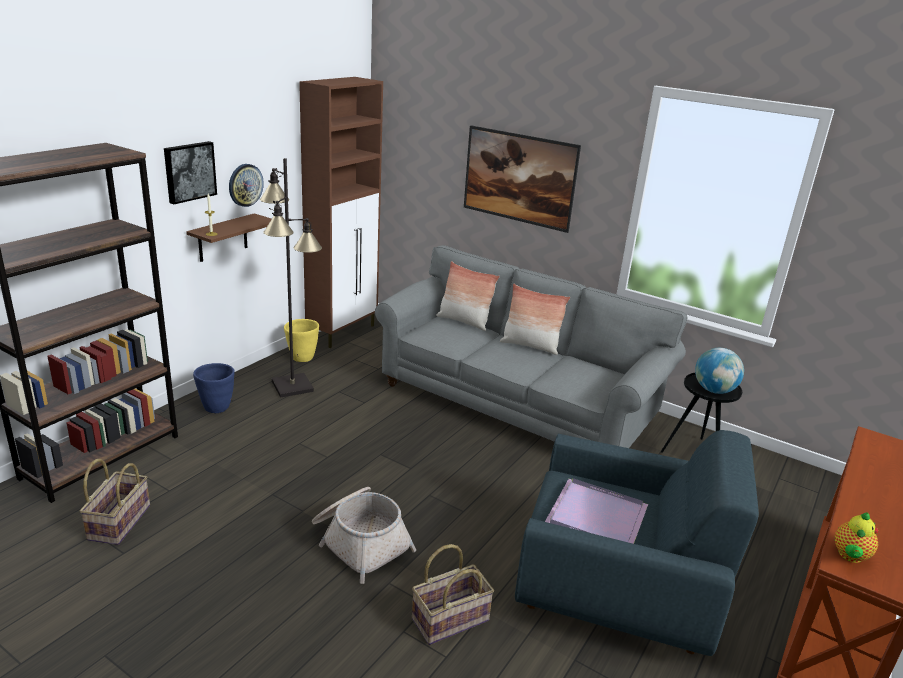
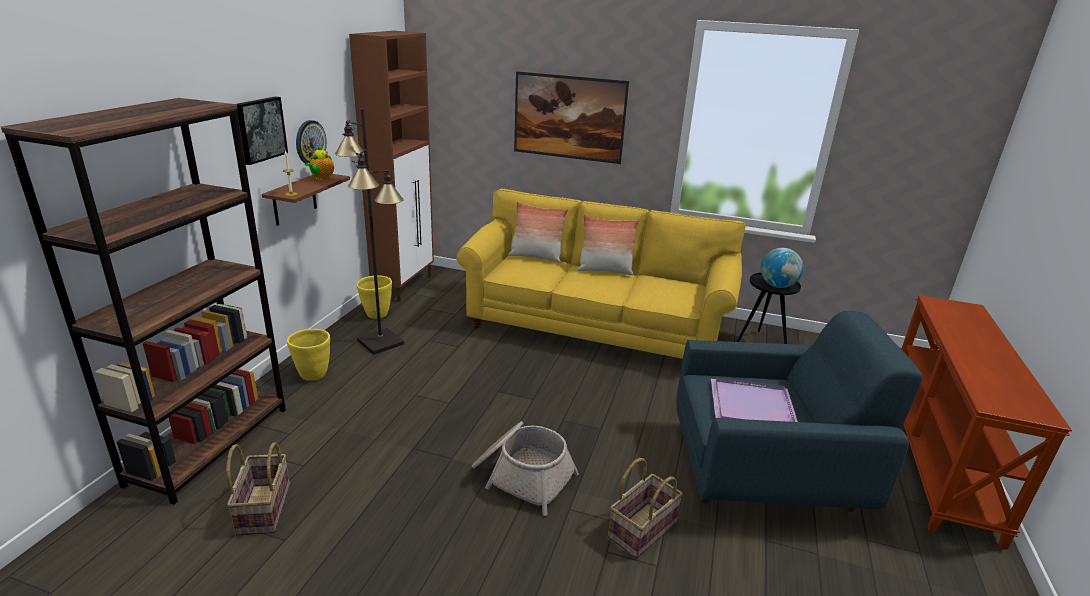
camera: 15 degrees left, 0 degrees up
(217, 407) = (313, 374): blue planter -> yellow planter
(516, 405) = (595, 327): grey sofa -> yellow sofa
(850, 556) = (991, 397): teapot -> teapot (321, 178)

